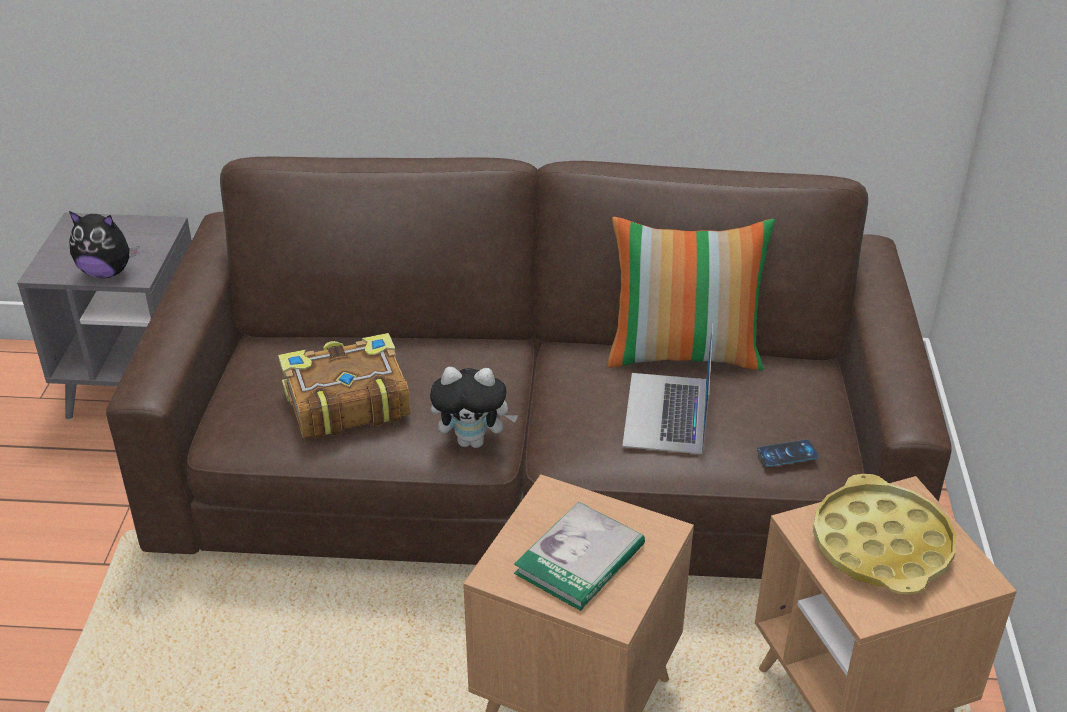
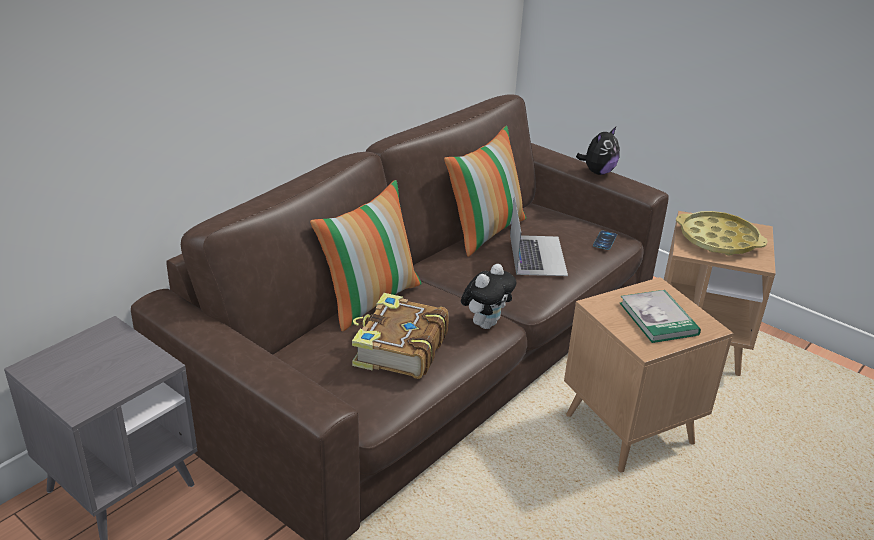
camera: 55 degrees left, 5 degrees down
(107, 272) = (133, 376): plush toy -> plush toy (598, 172)
(434, 344) = (370, 299): none -> pillow
(666, 412) = (537, 255): laptop -> laptop turned 135 degrees counterclockwise

